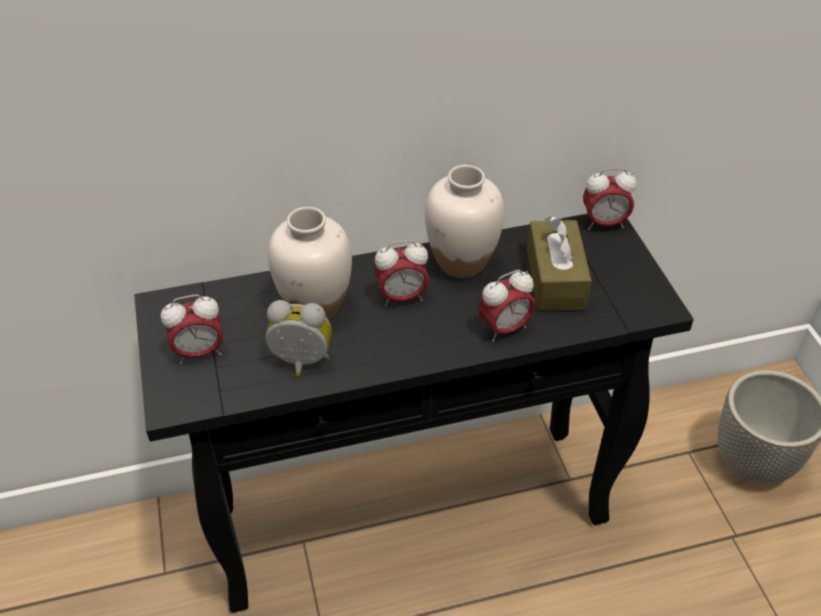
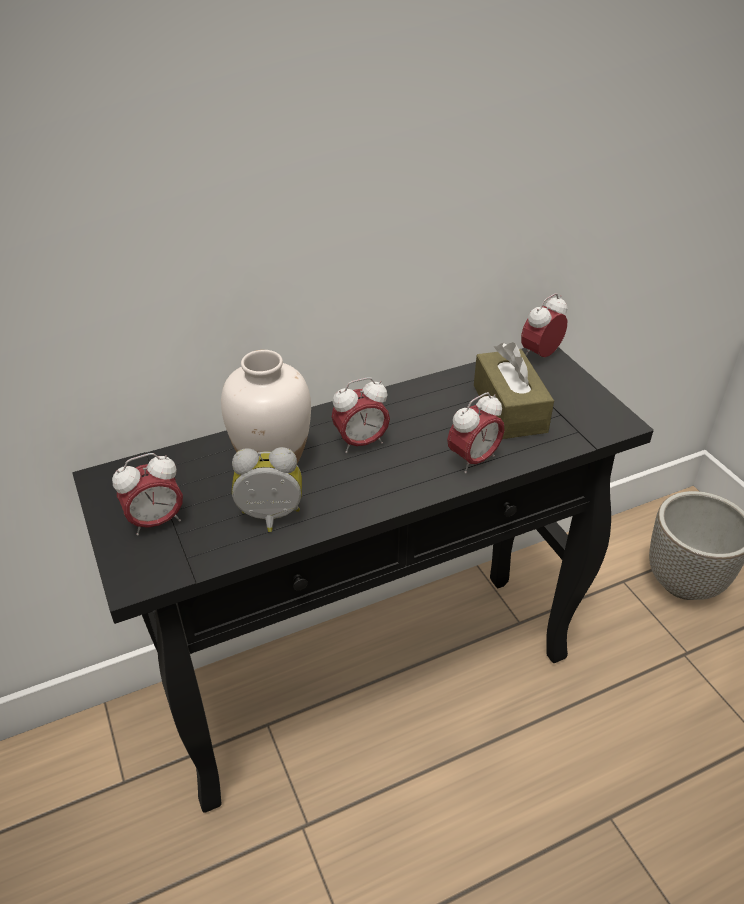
camera: 10 degrees left, 5 degrees down
(461, 262) = (412, 404): white vase -> none
(604, 223) = (540, 355): alarm clock -> alarm clock turned 150 degrees clockwise

